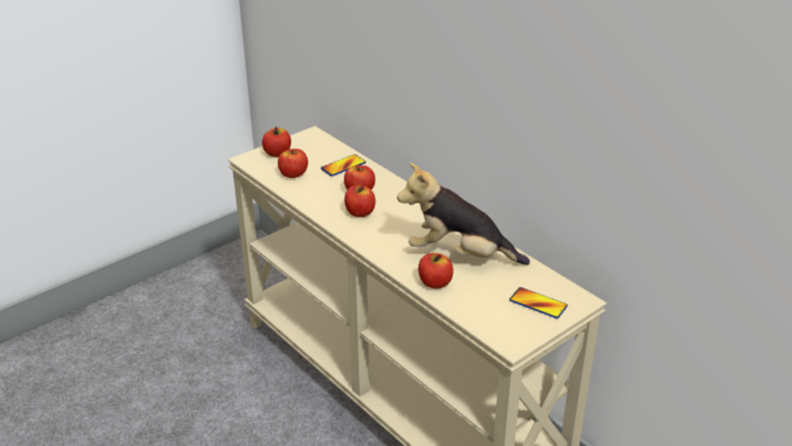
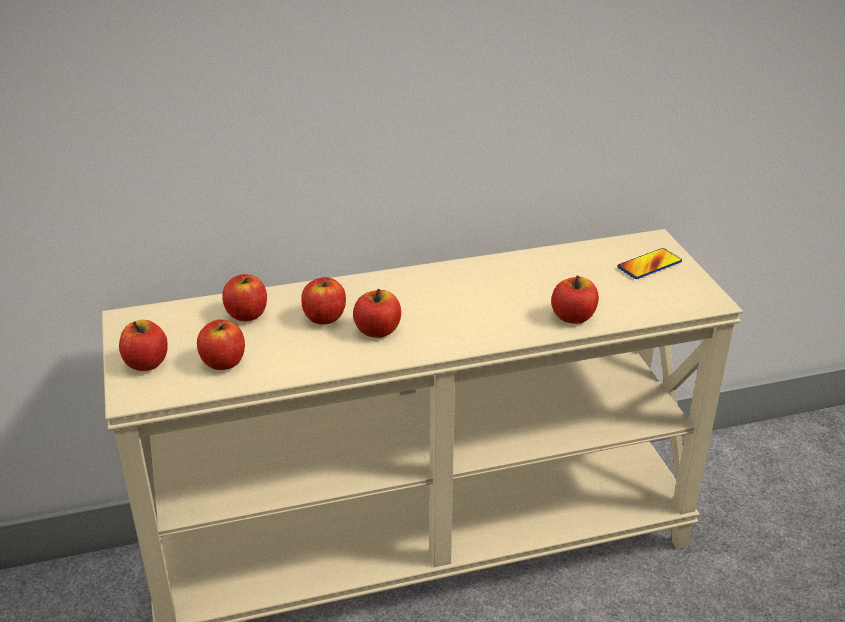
camera: 65 degrees left, 0 degrees up
(343, 166) = (246, 314): phone -> apple
(459, 255) = (528, 285): plush toy -> none

